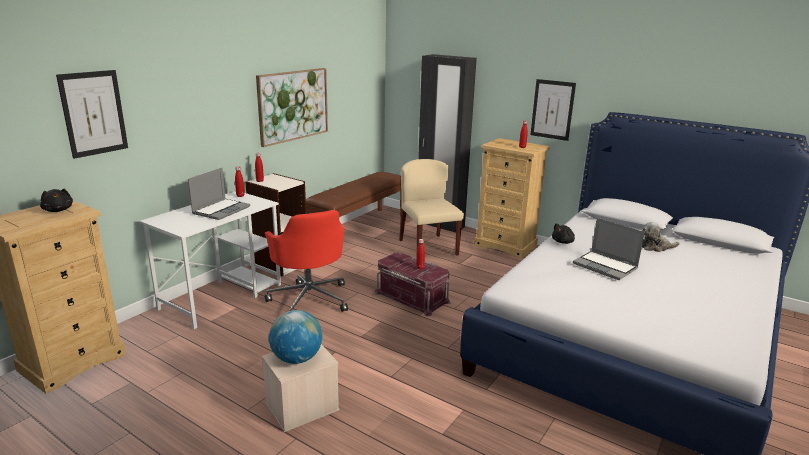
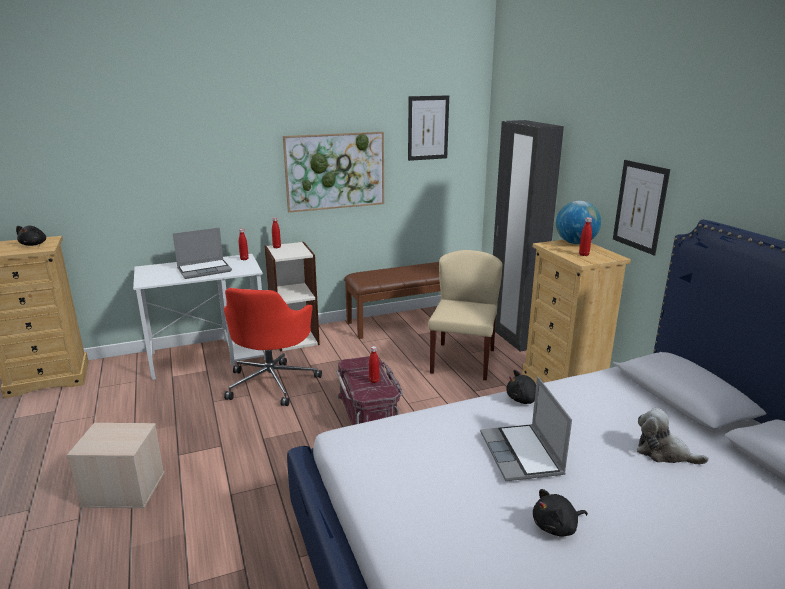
camera: 35 degrees right, 0 degrees up
(94, 113) = (90, 162): picture -> picture (428, 128)
(297, 358) = (111, 437): globe -> globe (575, 243)
(664, 291) = (557, 527): none -> black plush toy

